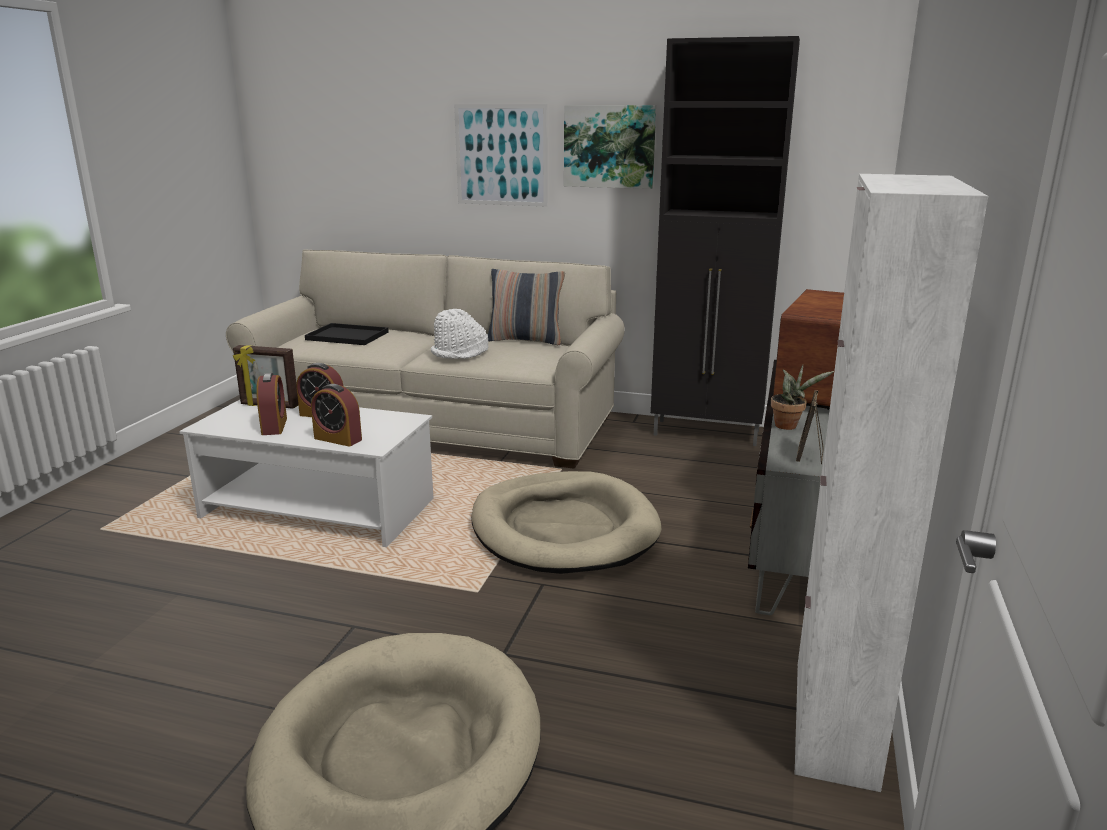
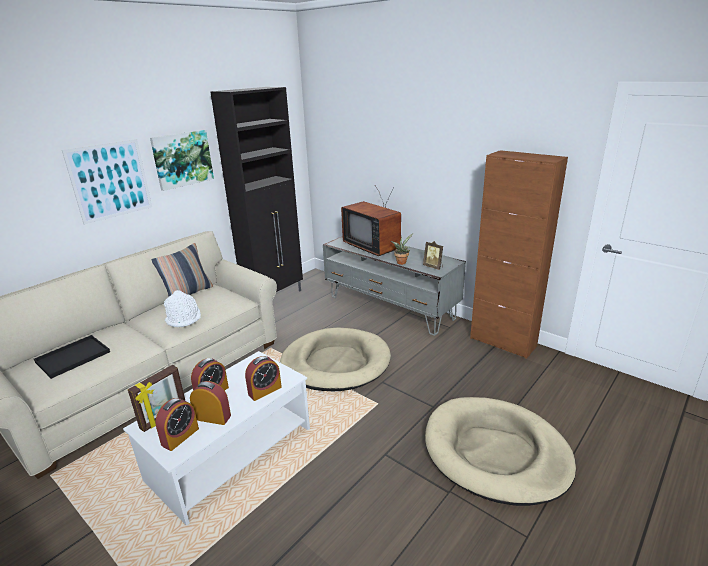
camera: 65 degrees left, 5 degrees up
(236, 421) = (180, 436): none -> alarm clock
(834, 722) = (502, 342): white cabinet -> brown cabinet

